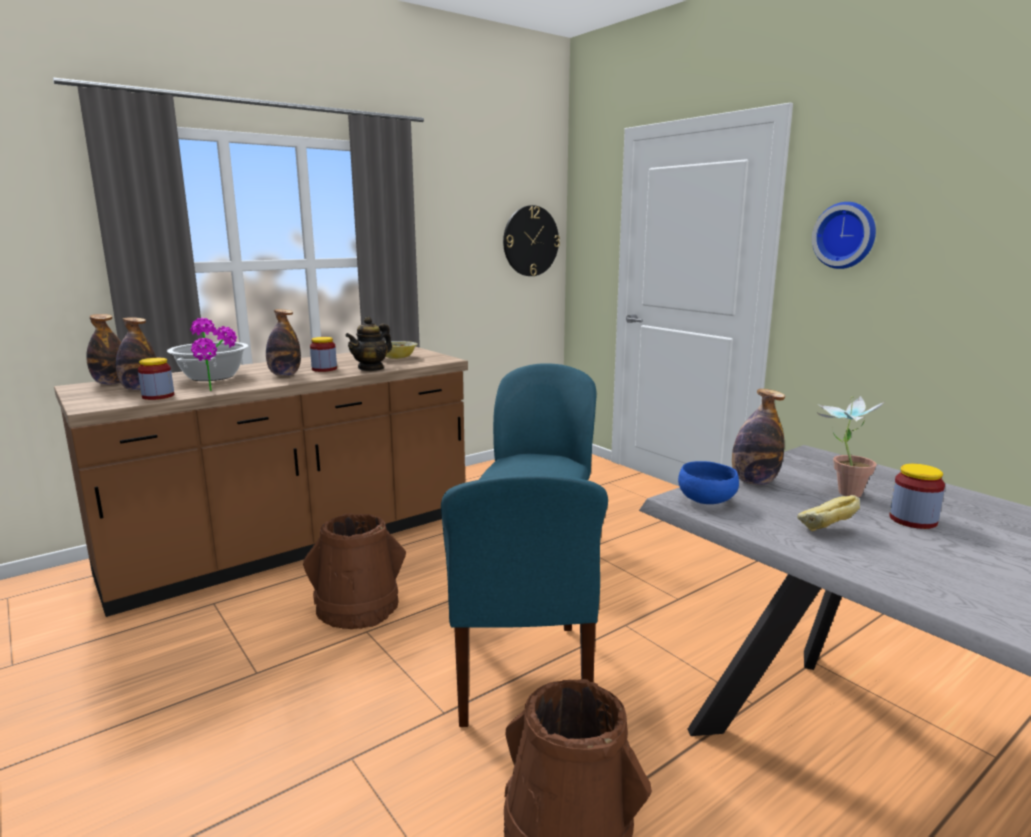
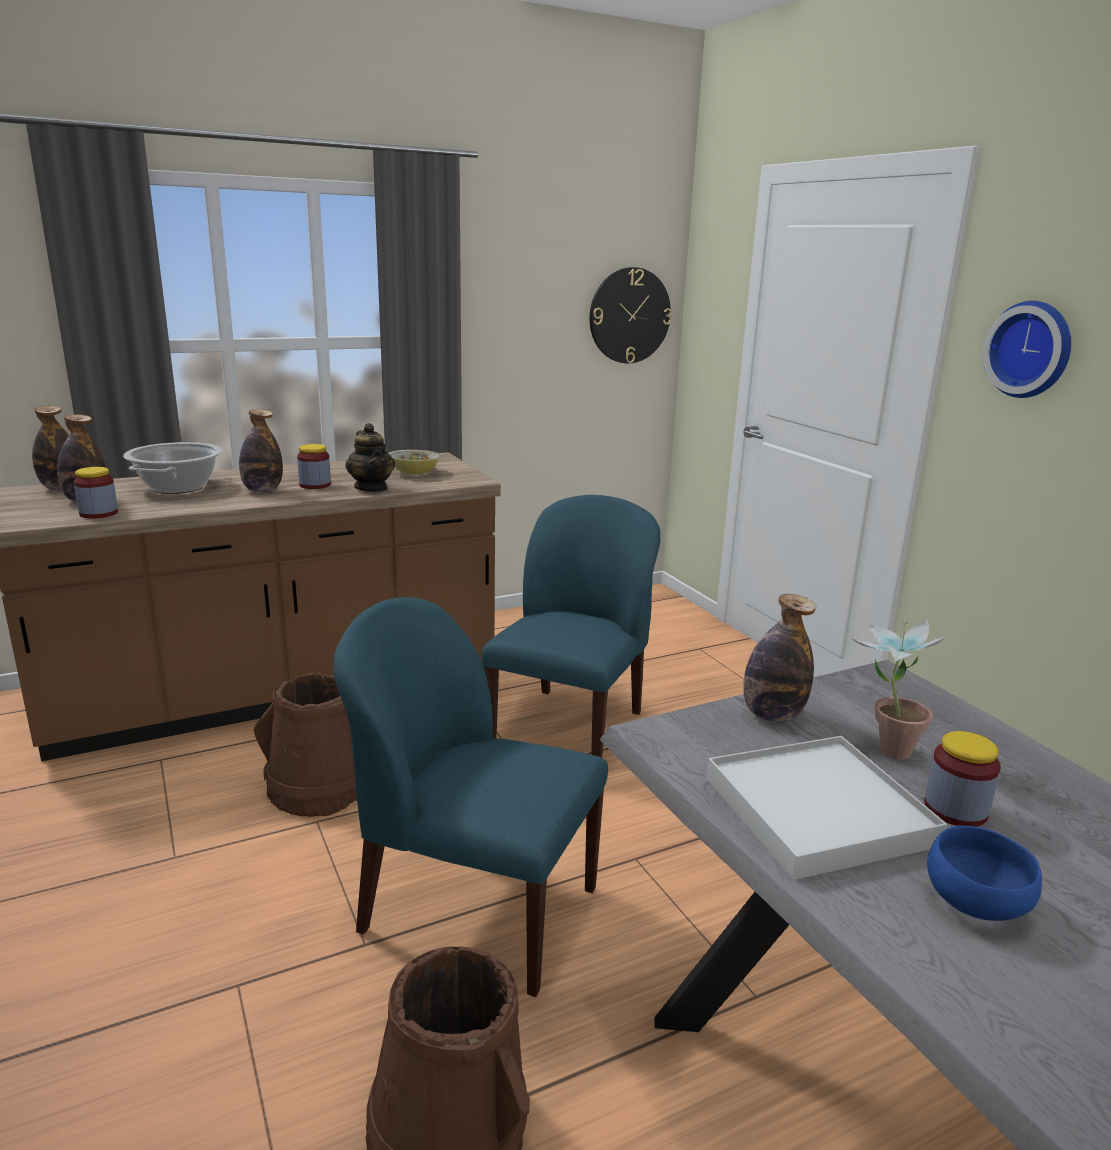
camera: 10 degrees right, 5 degrees up
(218, 391) = (170, 511): potted plant -> none
(371, 368) = (371, 488): teapot -> teapot turned 75 degrees counterclockwise
(520, 675) = (475, 909): blue chair -> blue chair turned 105 degrees clockwise
(707, 501) = (686, 741): blue bowl -> blue bowl (977, 904)
(826, 530) = (818, 810): bread -> white tray

